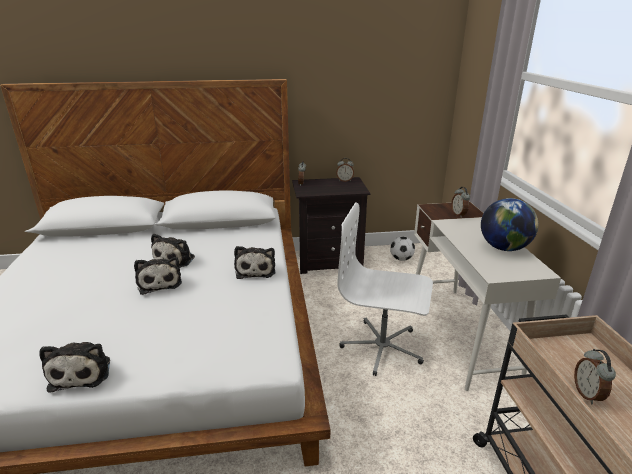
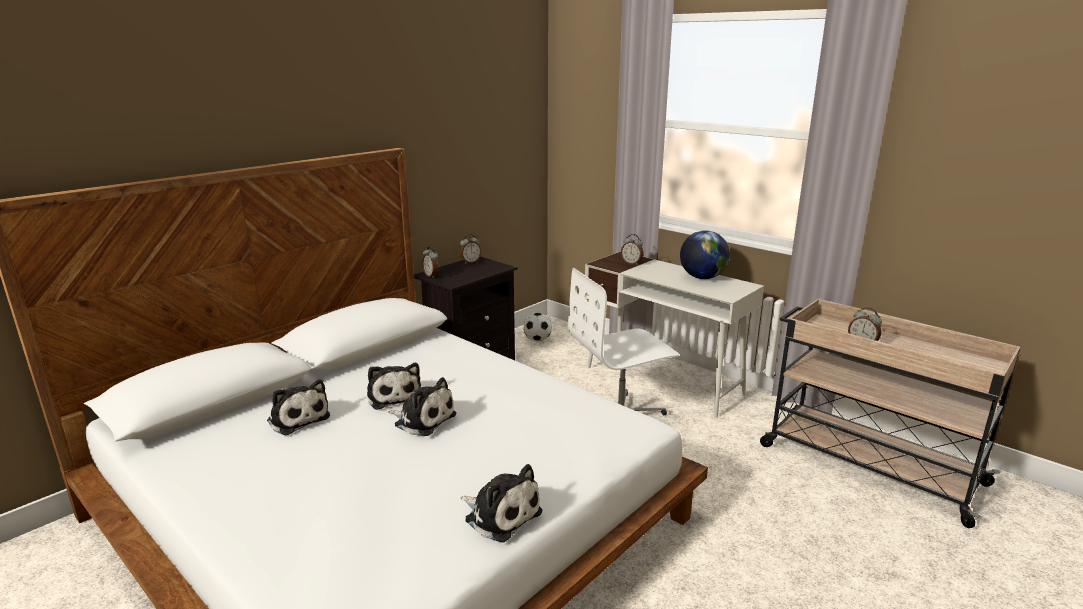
camera: 40 degrees left, 5 degrees down
(255, 270) = (500, 372): plush toy -> plush toy (297, 418)

